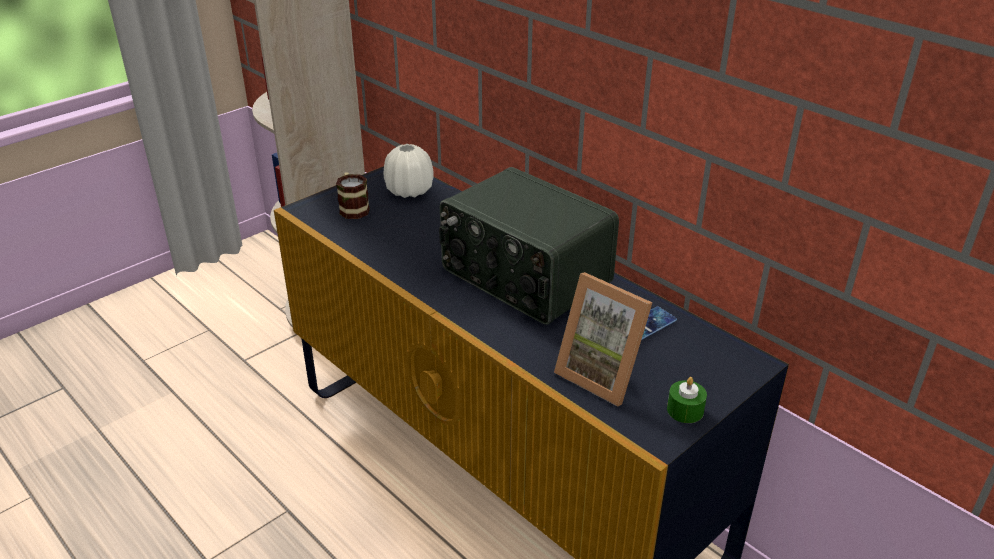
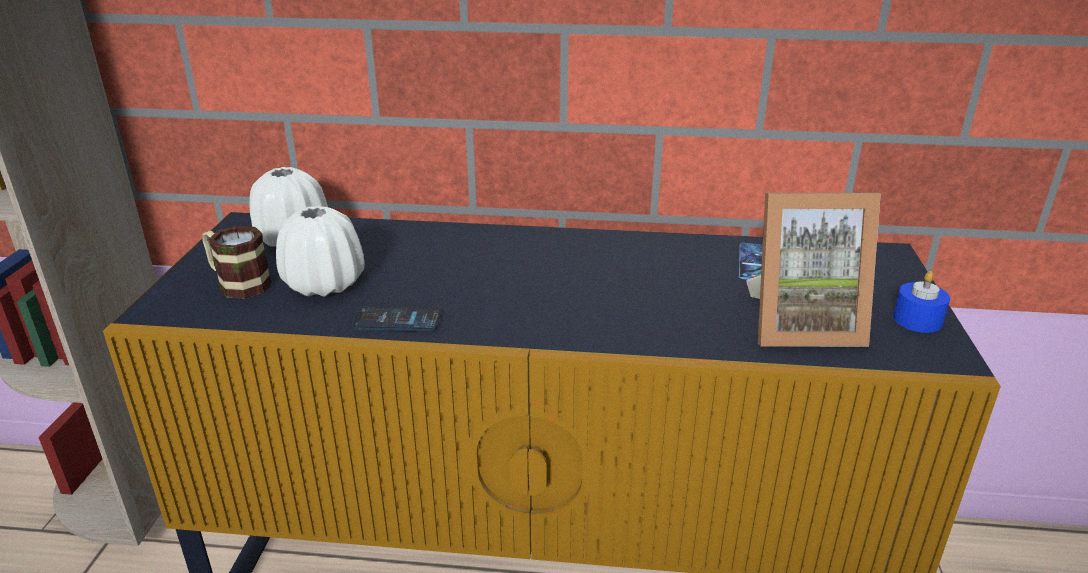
camera: 40 degrees left, 5 degrees down
(390, 227) = (325, 284): none -> white vase
(396, 264) = (397, 321): none -> phone
(524, 277) = (572, 271): radio -> none
(685, 410) = (917, 320): green candle -> blue candle

